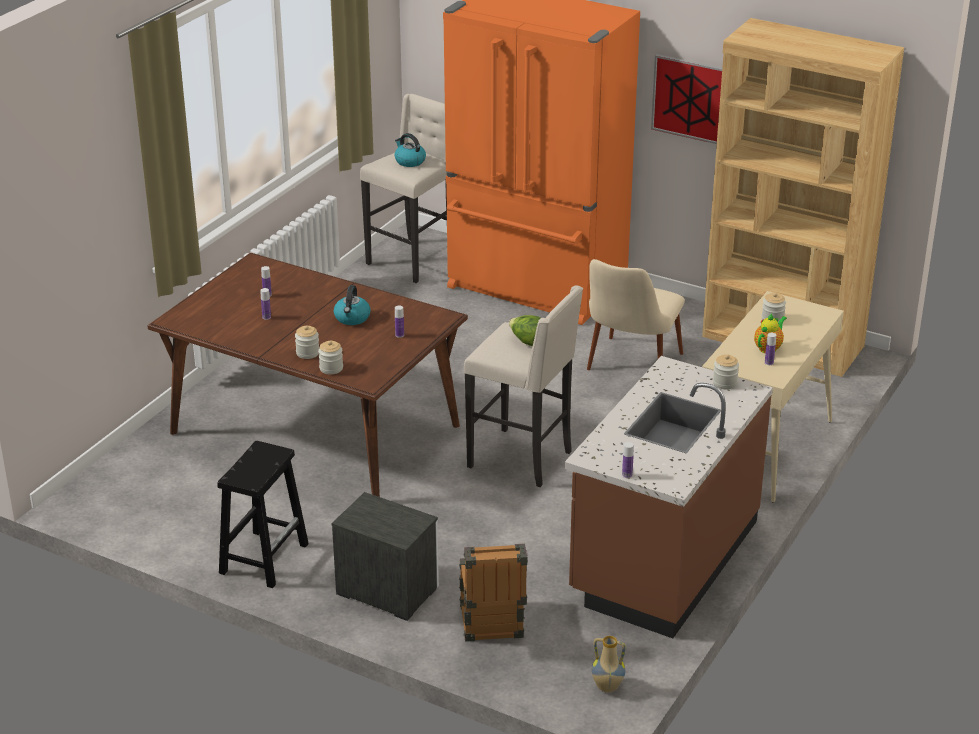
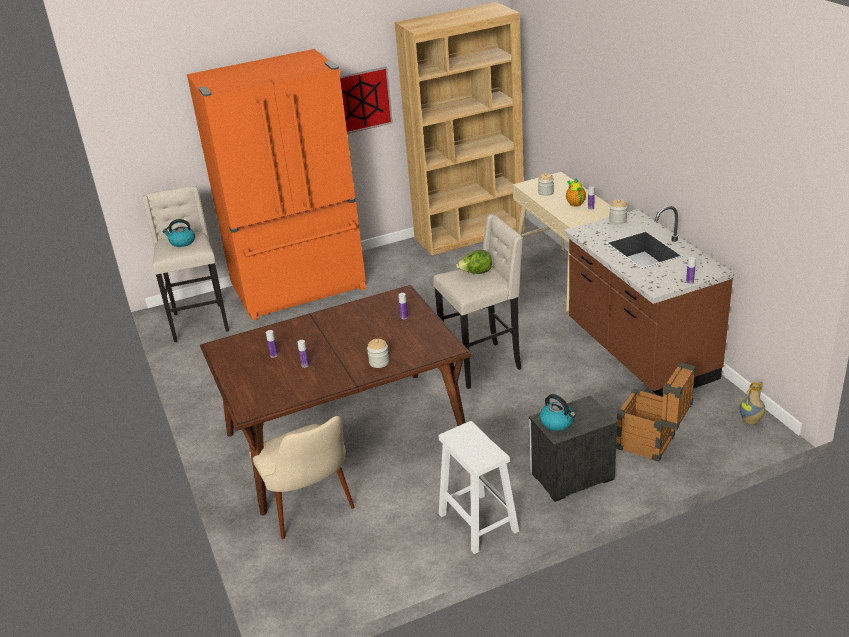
camera: 50 degrees left, 0 degrees up
(264, 557) = (477, 522): black stool -> white stool
(331, 368) = (412, 358): jar -> none
(352, 318) = (356, 329): kettle -> kettle (557, 422)
(629, 370) = (434, 291): beige chair -> beige chair (312, 513)

